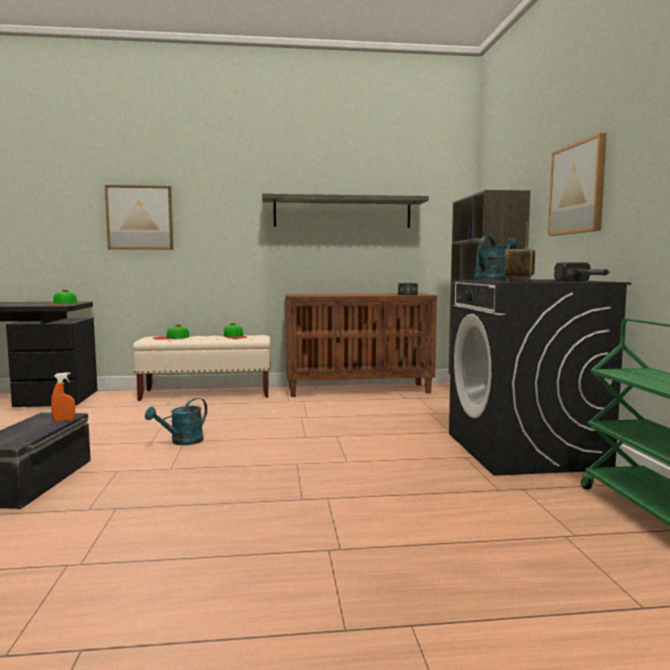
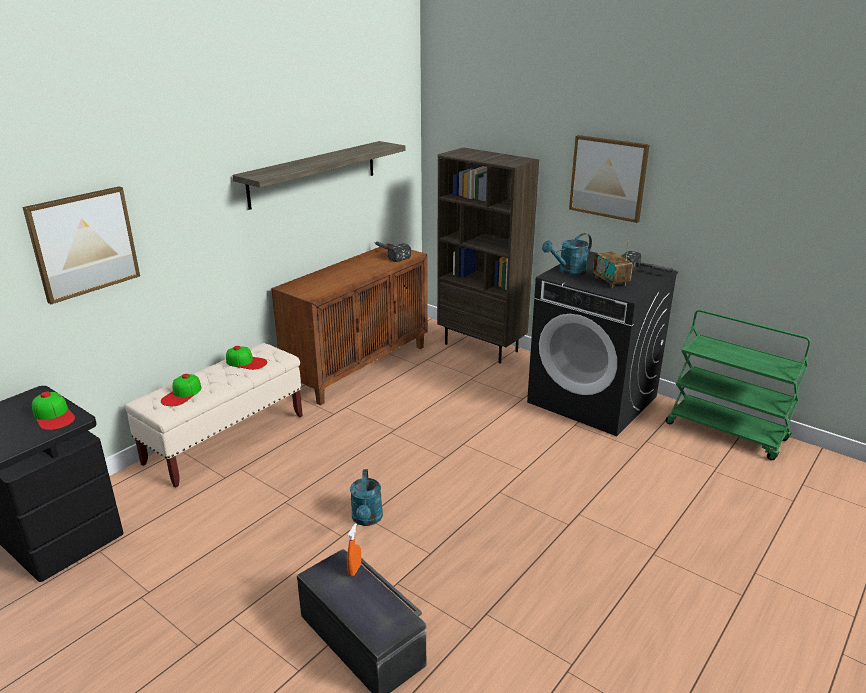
camera: 45 degrees left, 20 degrees up
(493, 279) = (568, 272): turquoise watering can -> turquoise watering can turned 120 degrees counterclockwise

